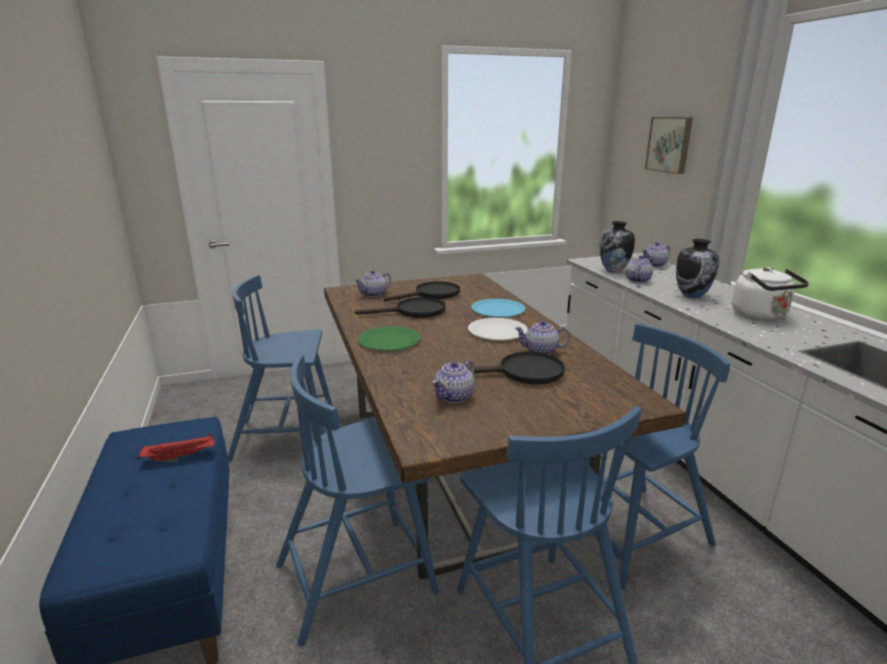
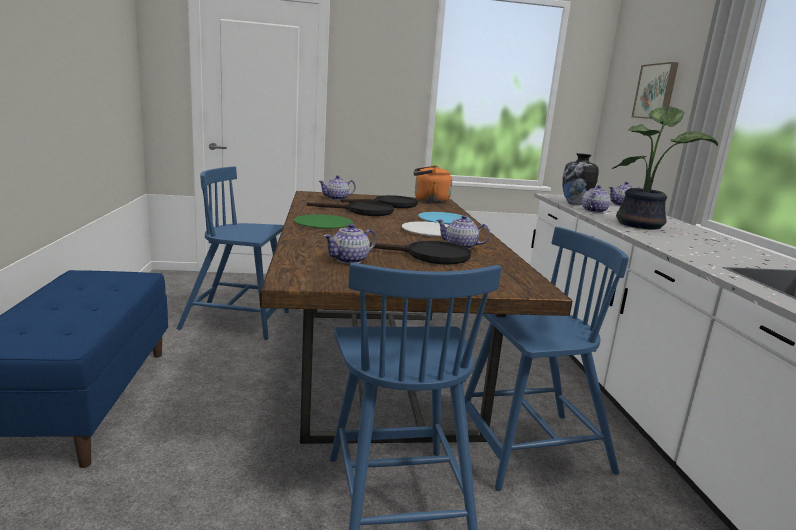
camera: 10 degrees right, 5 degrees down
(181, 456) = (114, 292): red tray -> none
(358, 576) = (245, 430): blue chair -> none
(464, 280) = (429, 201): none -> orange kettle
(692, 295) = (642, 225): vase -> potted plant
(761, 316) = (704, 244): white kettle -> none

